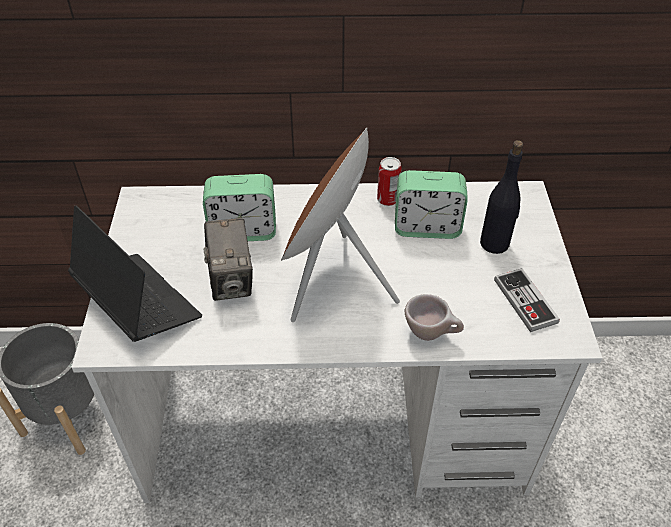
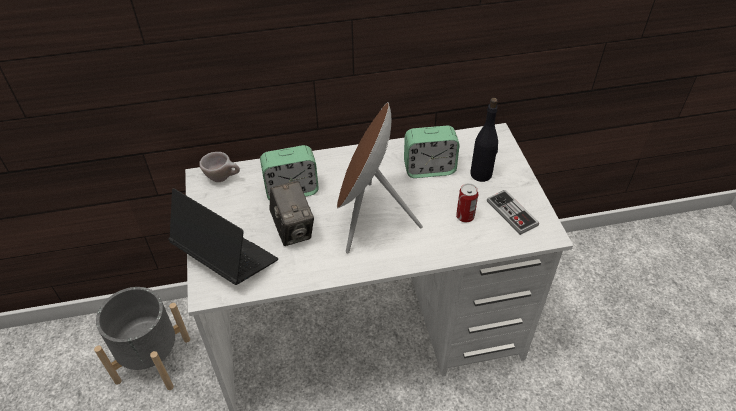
camera: 10 degrees left, 0 degrees up
(387, 199) = (395, 151): can -> can (465, 216)
(431, 333) = (450, 246): beige cup -> beige cup (223, 178)

